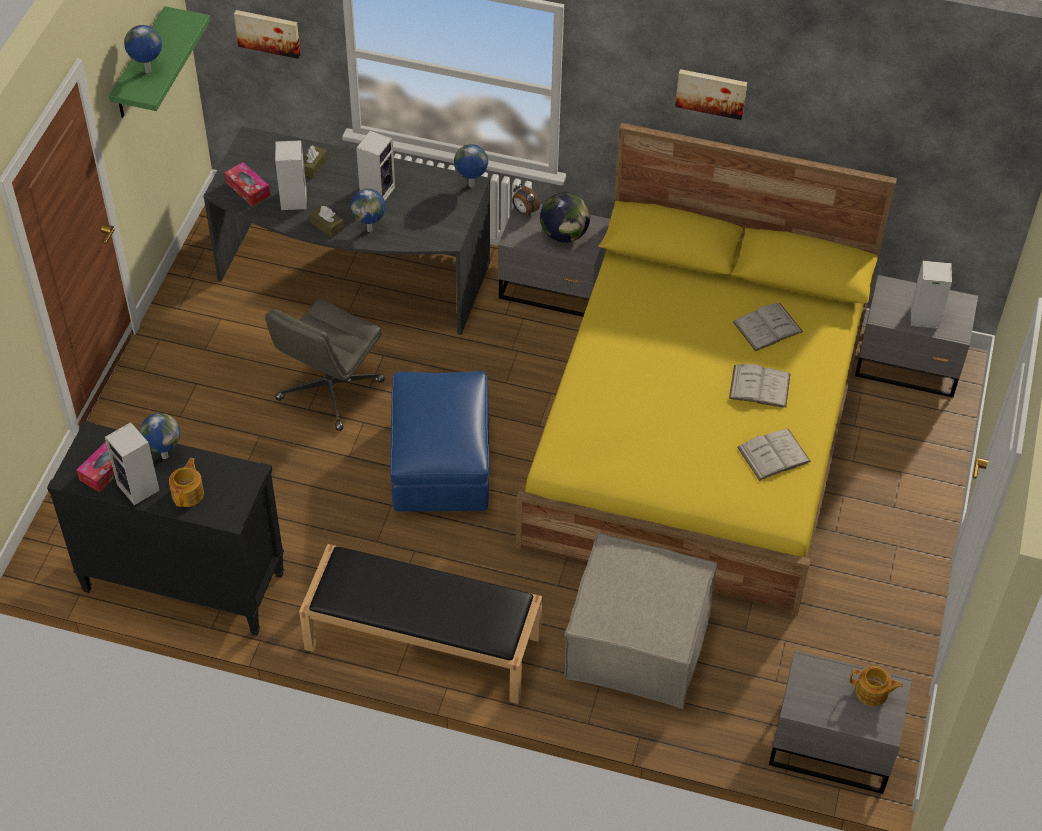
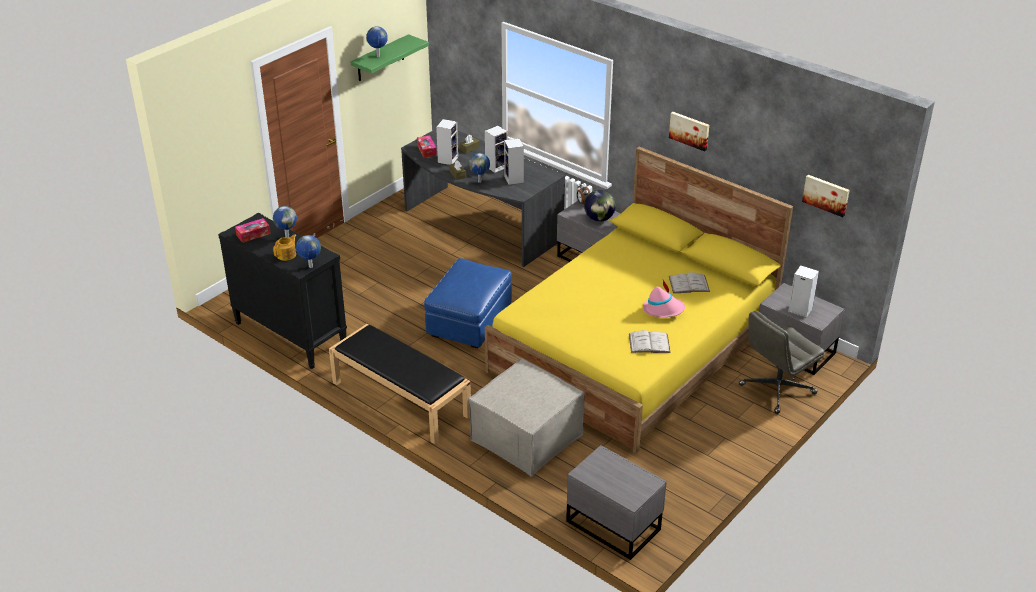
camera: 25 degrees right, 15 degrees down
(140, 488) = (264, 246): speaker -> speaker (514, 179)
(268, 32) = (465, 66): picture -> picture (826, 195)
(329, 391) = (431, 273): grey office chair -> grey office chair (776, 390)
(471, 186) = (551, 176): globe -> globe (310, 267)
(759, 386) = (663, 309): white book -> pink hat
(872, 693) = (635, 480): teapot -> none

